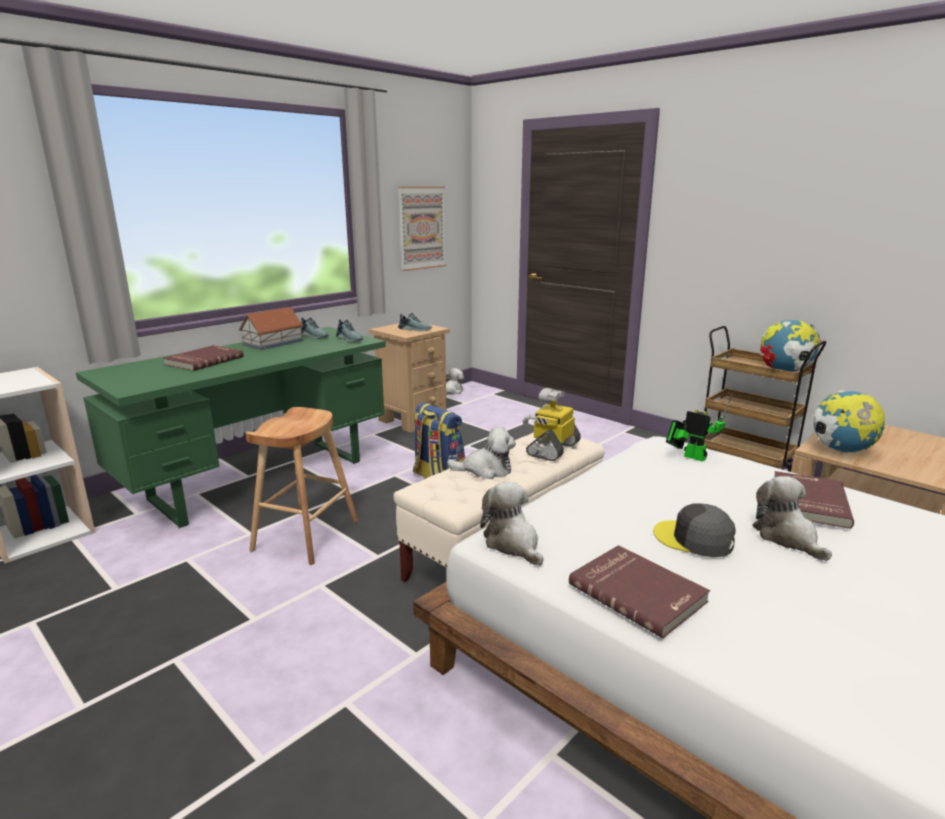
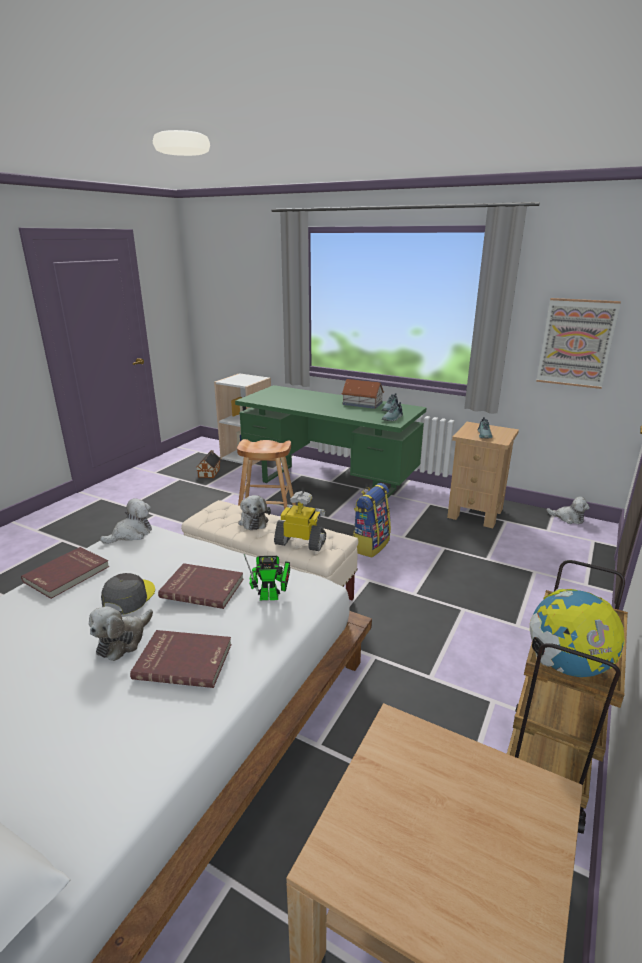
camera: 75 degrees right, 5 degrees up
(56, 580) = (210, 472): none -> toy house
(203, 360) = (309, 399): red book -> red book (203, 587)
(691, 456) = (272, 597): toy robot -> toy robot turned 60 degrees clockwise
(787, 537) = (123, 640): plush toy -> plush toy turned 150 degrees clockwise
(841, 451) = (400, 750): globe -> none

